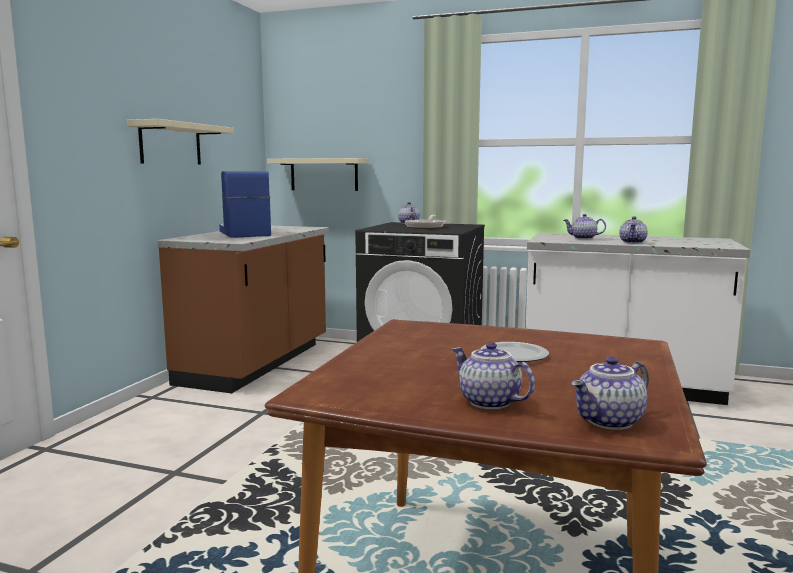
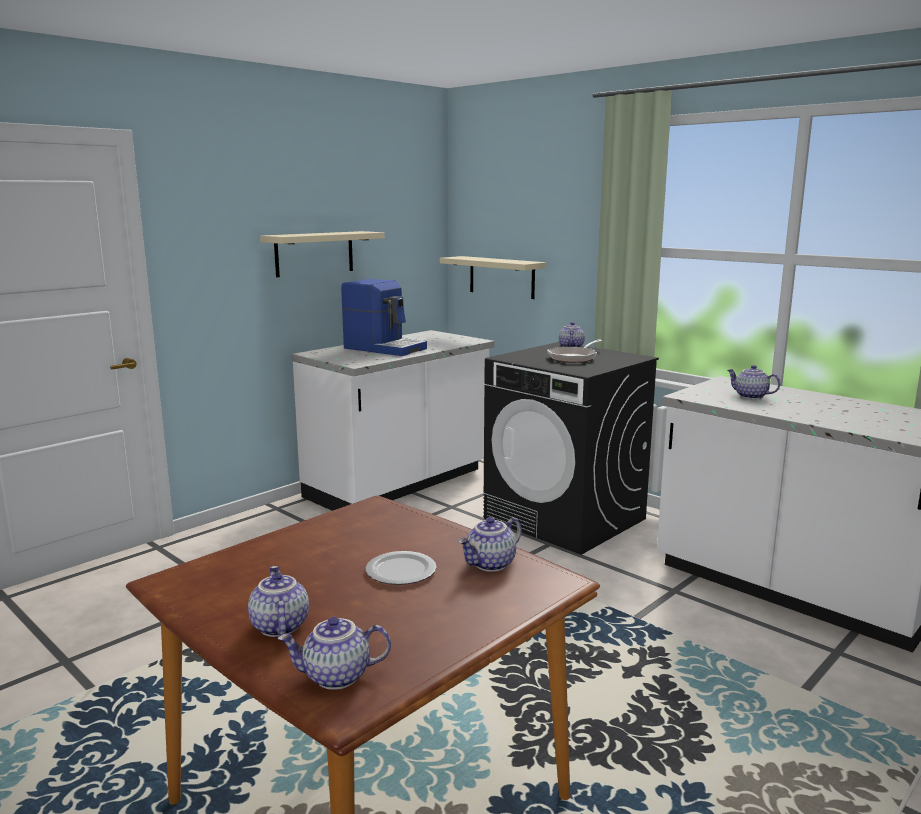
camera: 25 degrees right, 5 degrees up
(243, 233) = (385, 348): coffee machine -> coffee machine turned 120 degrees clockwise
(257, 363) = (400, 484): brown counter -> white counter
(633, 242) = (800, 413): teapot -> teapot (491, 564)

